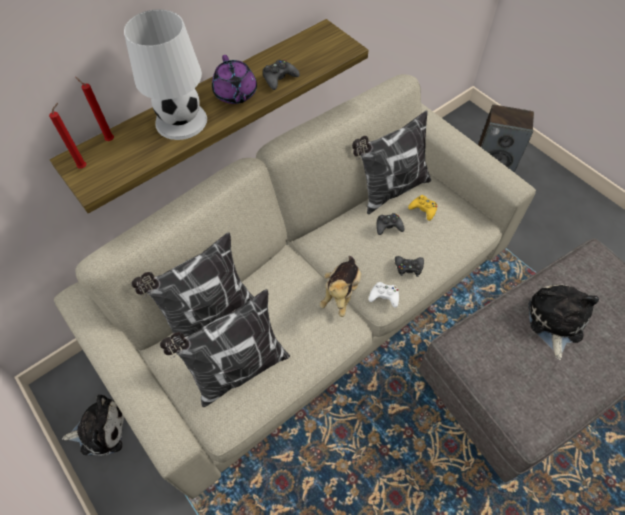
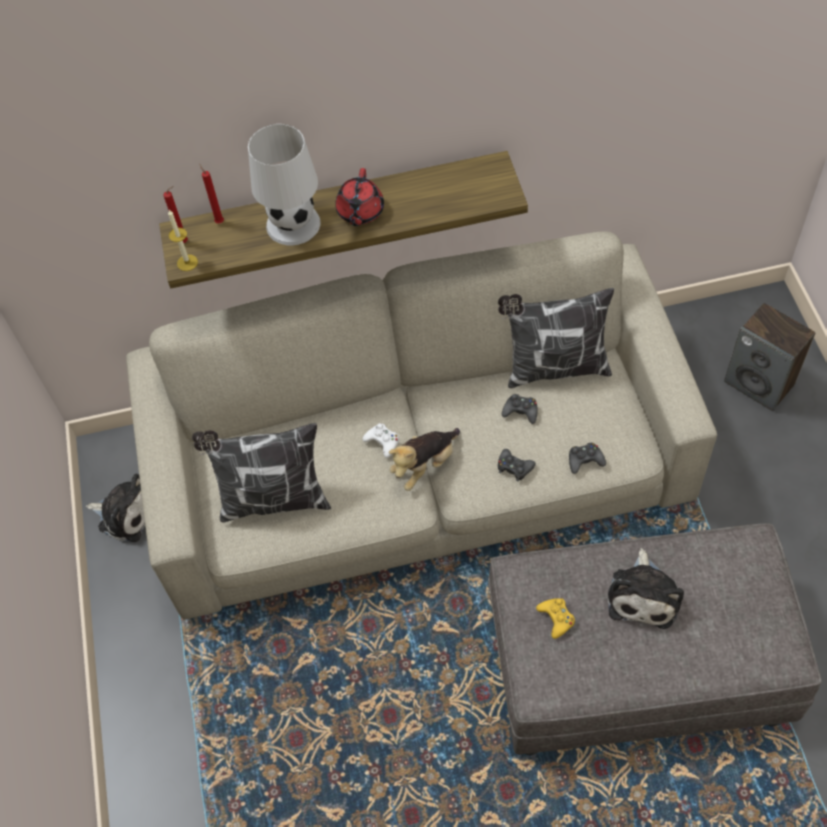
camera: 30 degrees right, 0 degrees up
(95, 183) = (187, 262): none -> candle
(207, 313) = (272, 430): pillow -> none
(235, 94) = (360, 212): purple teapot -> red teapot
(279, 78) = (413, 208): black game controller -> black game controller (585, 460)
(384, 296) = (468, 488): white game controller -> white game controller (383, 442)
(423, 209) = (575, 407): yellow game controller -> yellow game controller (556, 618)
(554, 322) = (643, 595): plush toy -> plush toy turned 150 degrees clockwise

